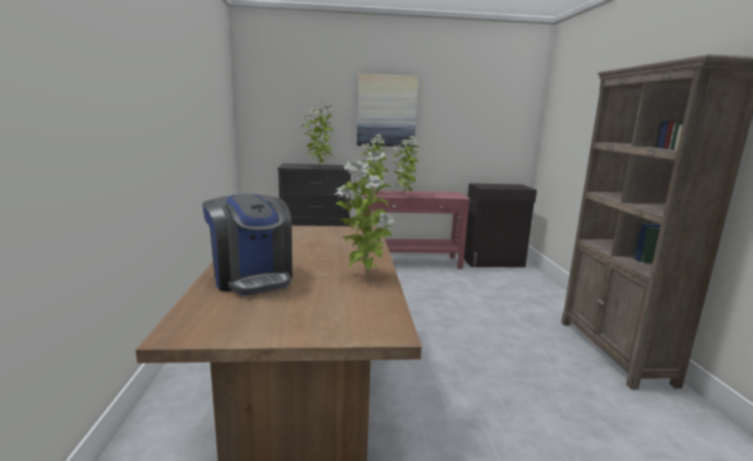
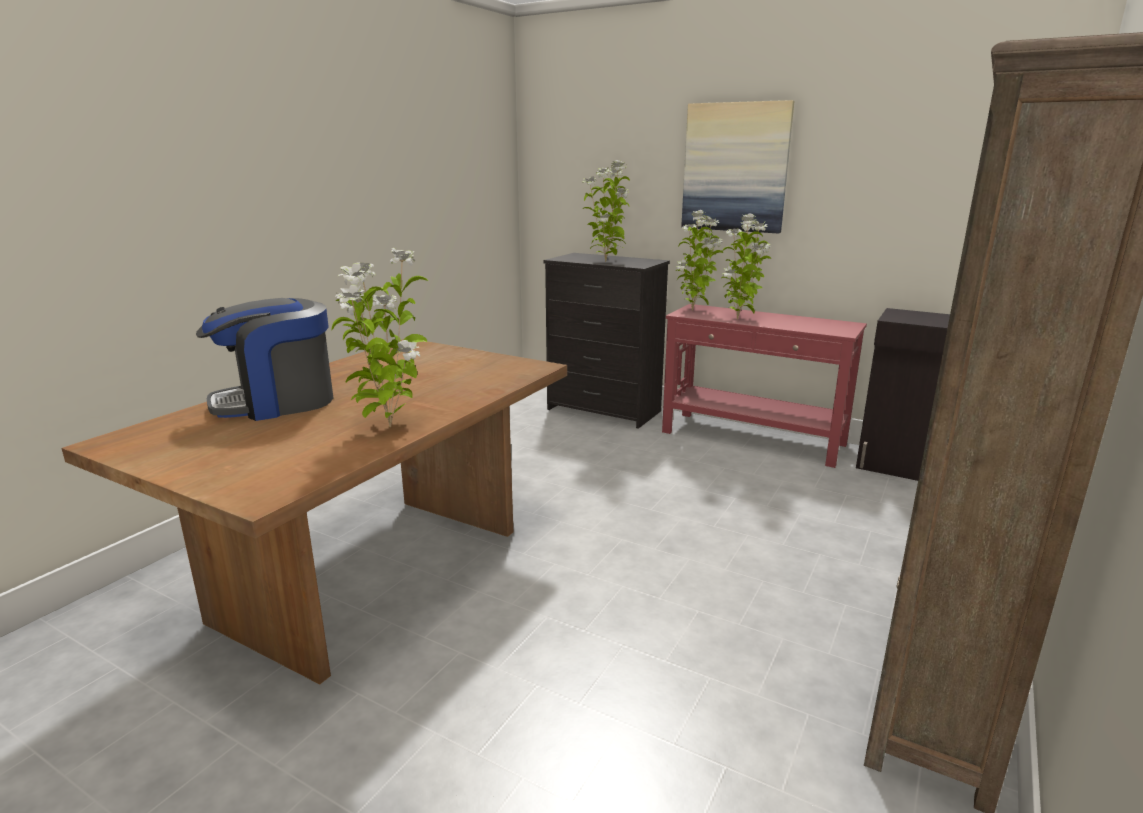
camera: 35 degrees right, 5 degrees up
(252, 277) = (277, 402): coffee machine -> coffee machine turned 60 degrees clockwise

